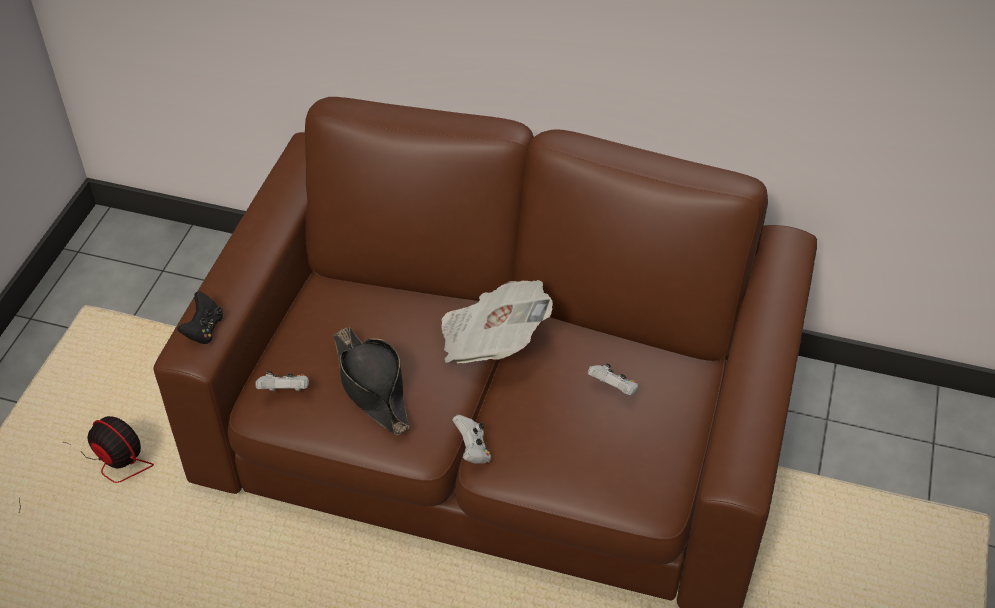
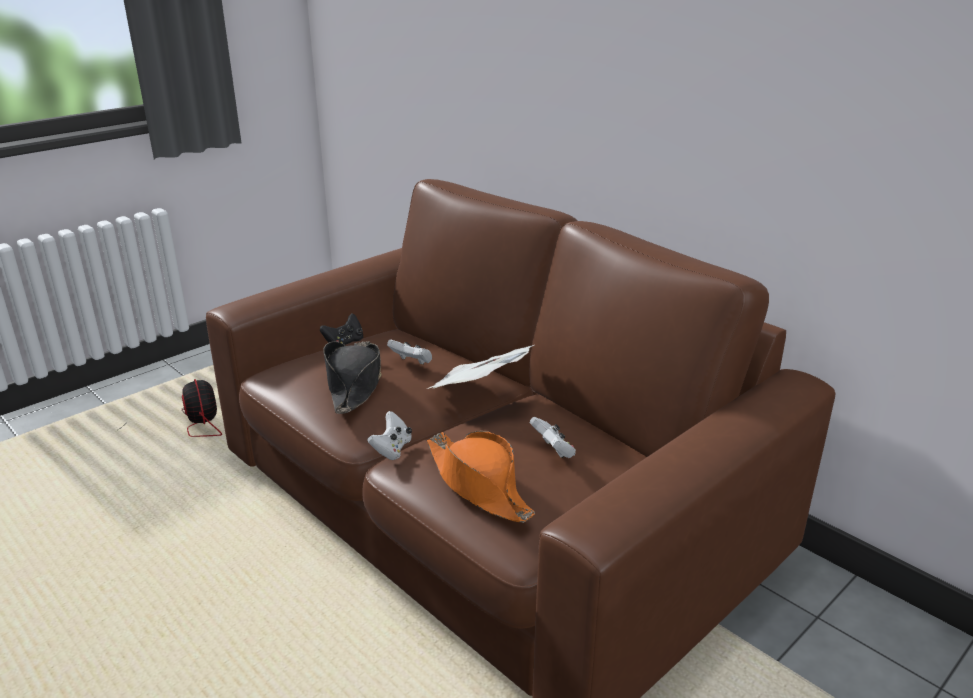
camera: 30 degrees right, 20 degrees down
(204, 329) = (257, 300): black game controller -> black game controller (344, 343)
(285, 391) = (291, 368): white game controller -> white game controller (412, 362)
(585, 458) = (479, 485): none -> orange hat

